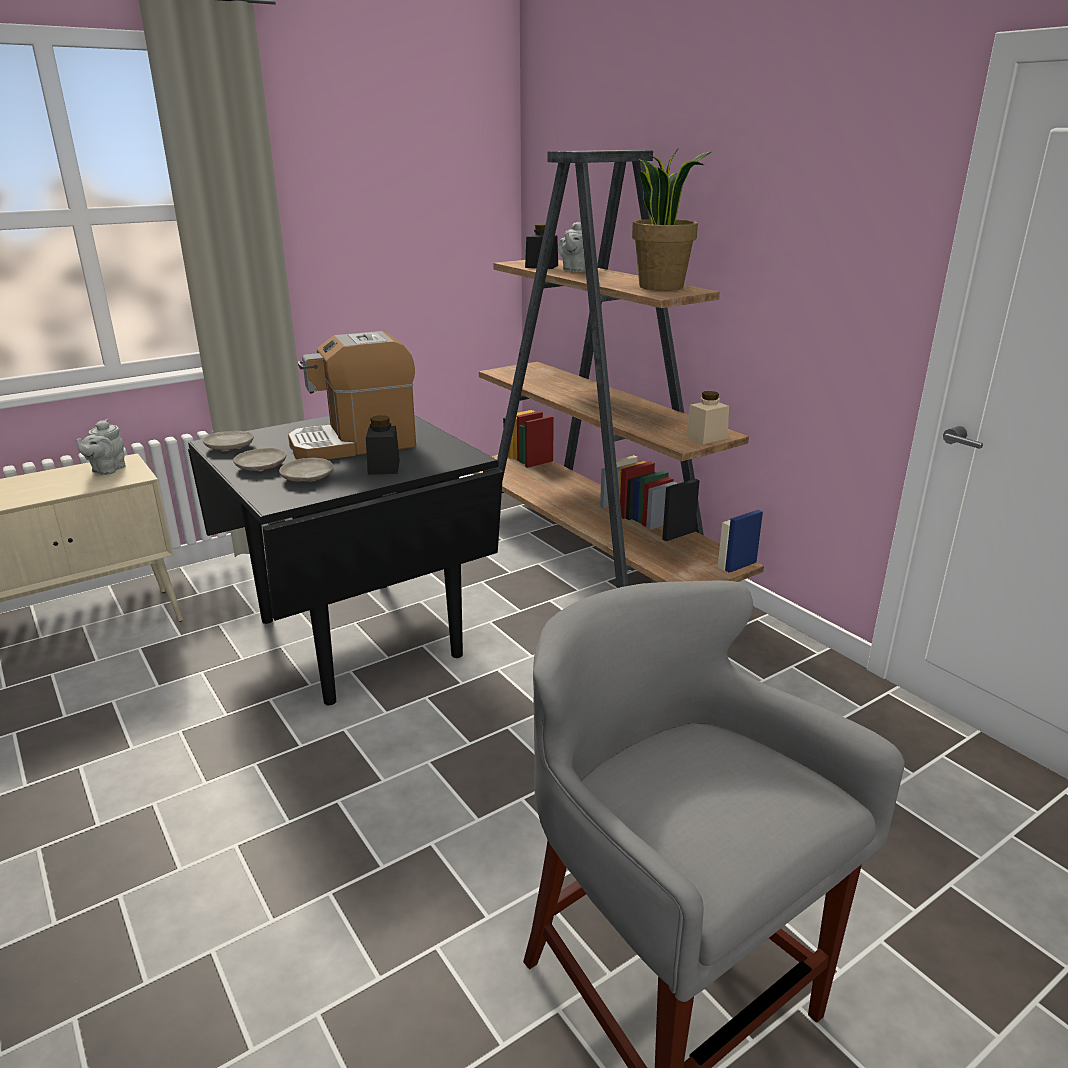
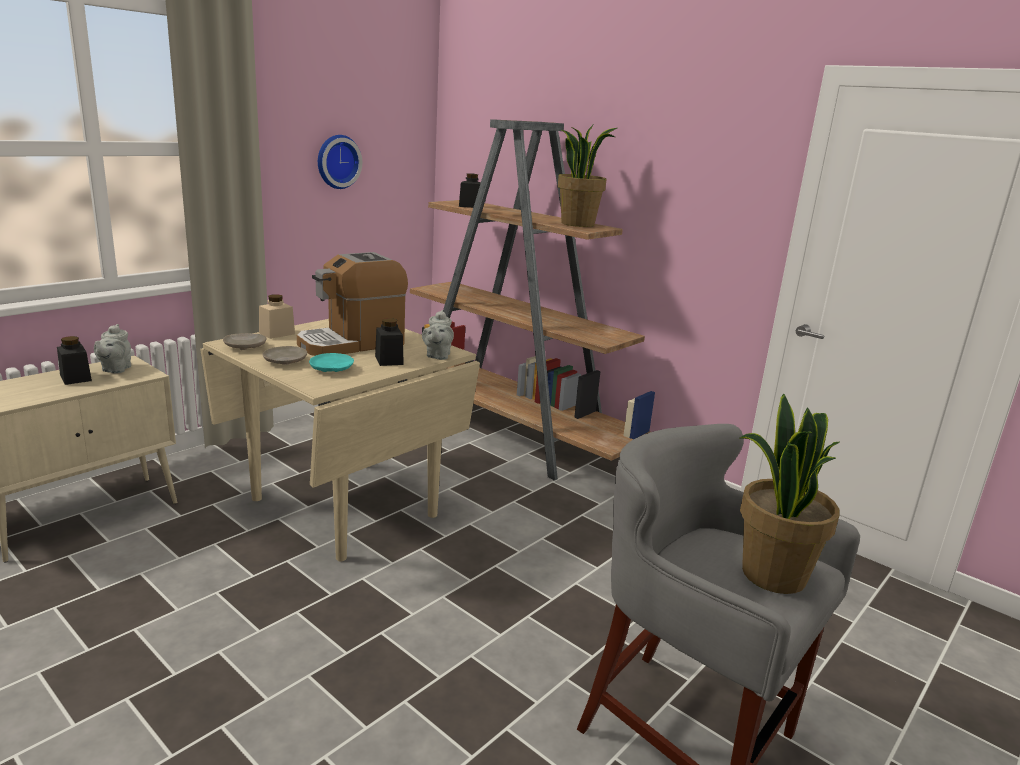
camera: 15 degrees left, 5 degrees down
(61, 479) = (75, 378): none -> black jar
(307, 478) = (331, 369): beige plate -> turquoise plate
(357, 638) = (342, 507): black dining table -> beige dining table
(385, 216) = (337, 161): none -> wall clock
(574, 270) = (499, 209): grey teapot -> grey teapot (437, 356)
(706, 437) = (615, 337): beige jar -> beige jar (277, 333)
(747, 809) = (772, 574): none -> potted plant

